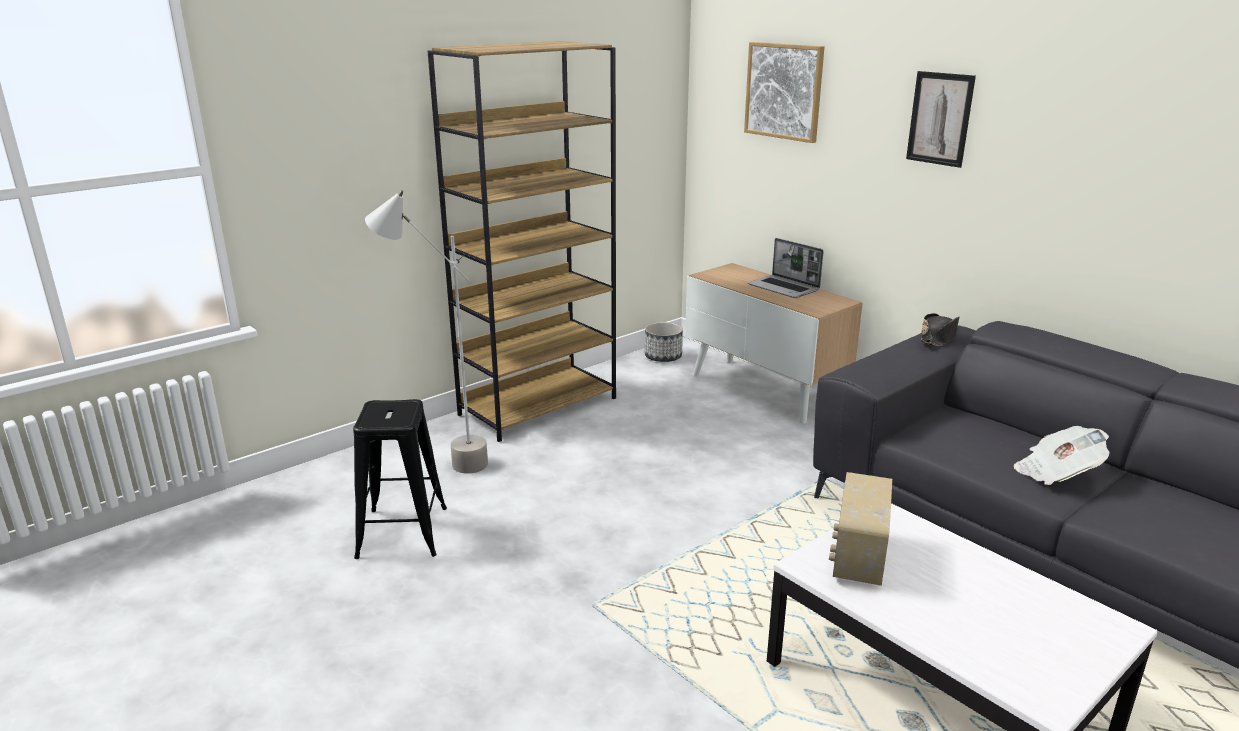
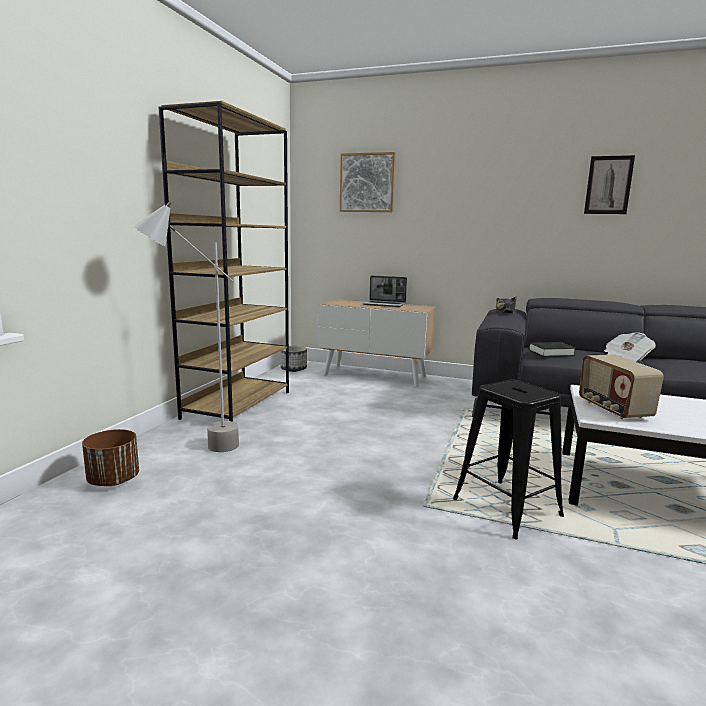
camera: 30 degrees left, 10 degrees down
(340, 482) = (114, 480): none -> brown planter
(402, 532) = (215, 501): black stool -> black stool (507, 508)
(940, 119) = (478, 187): picture -> picture (608, 185)
(950, 430) = (551, 353): none -> black book

